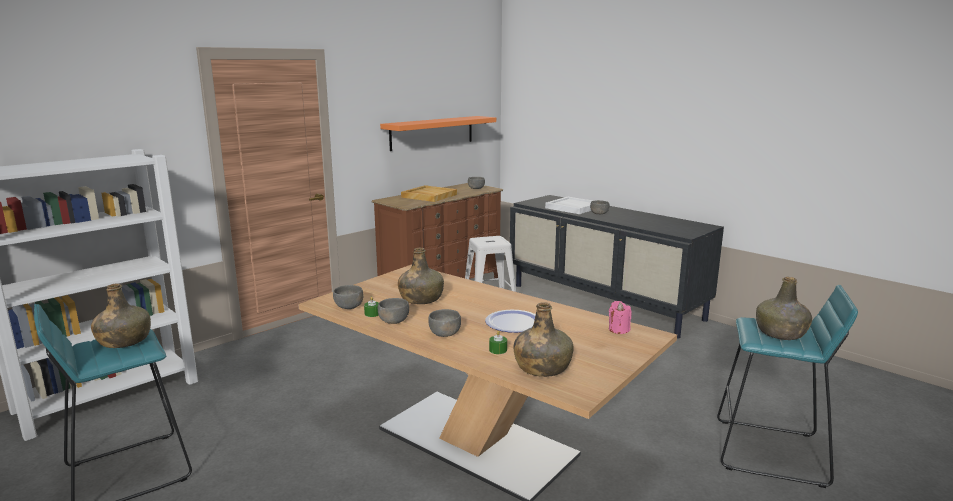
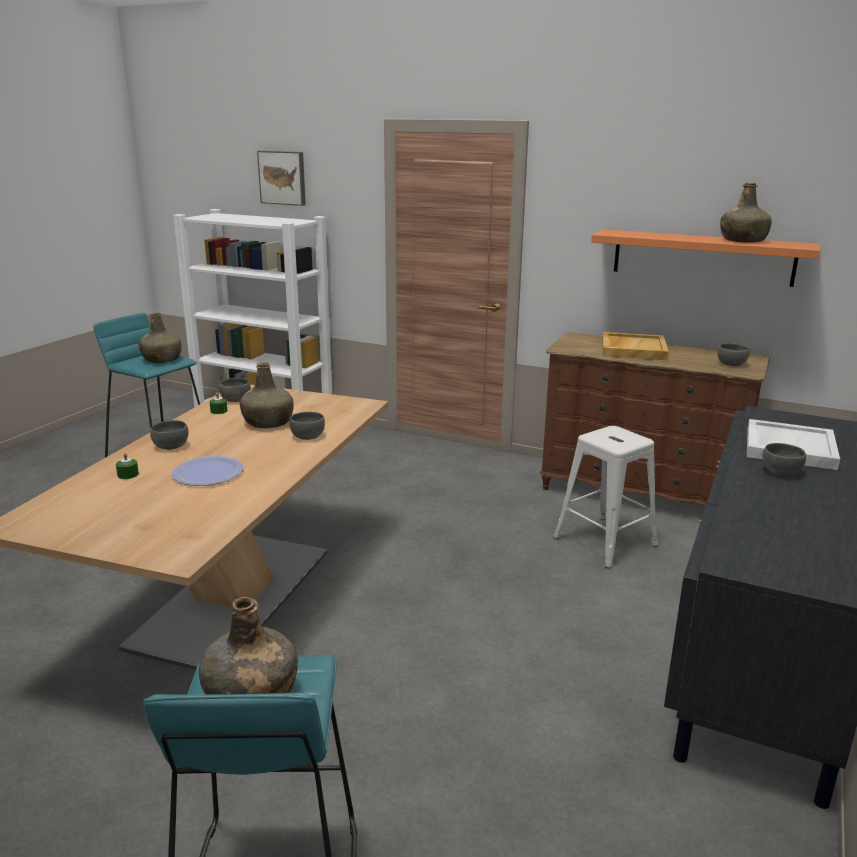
camera: 70 degrees right, 5 degrees up
(69, 113) = (283, 177): none -> picture
(393, 321) = (201, 421): grey bowl -> grey bowl (307, 436)
(542, 368) = (79, 500): green bottle -> green bottle (742, 241)
(618, 329) = (197, 535): pink candle -> none

